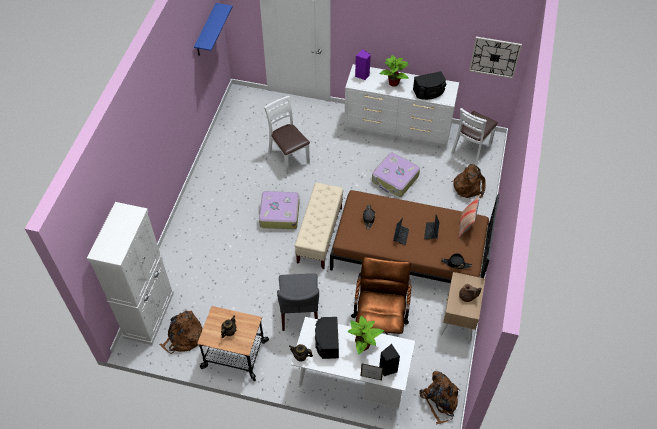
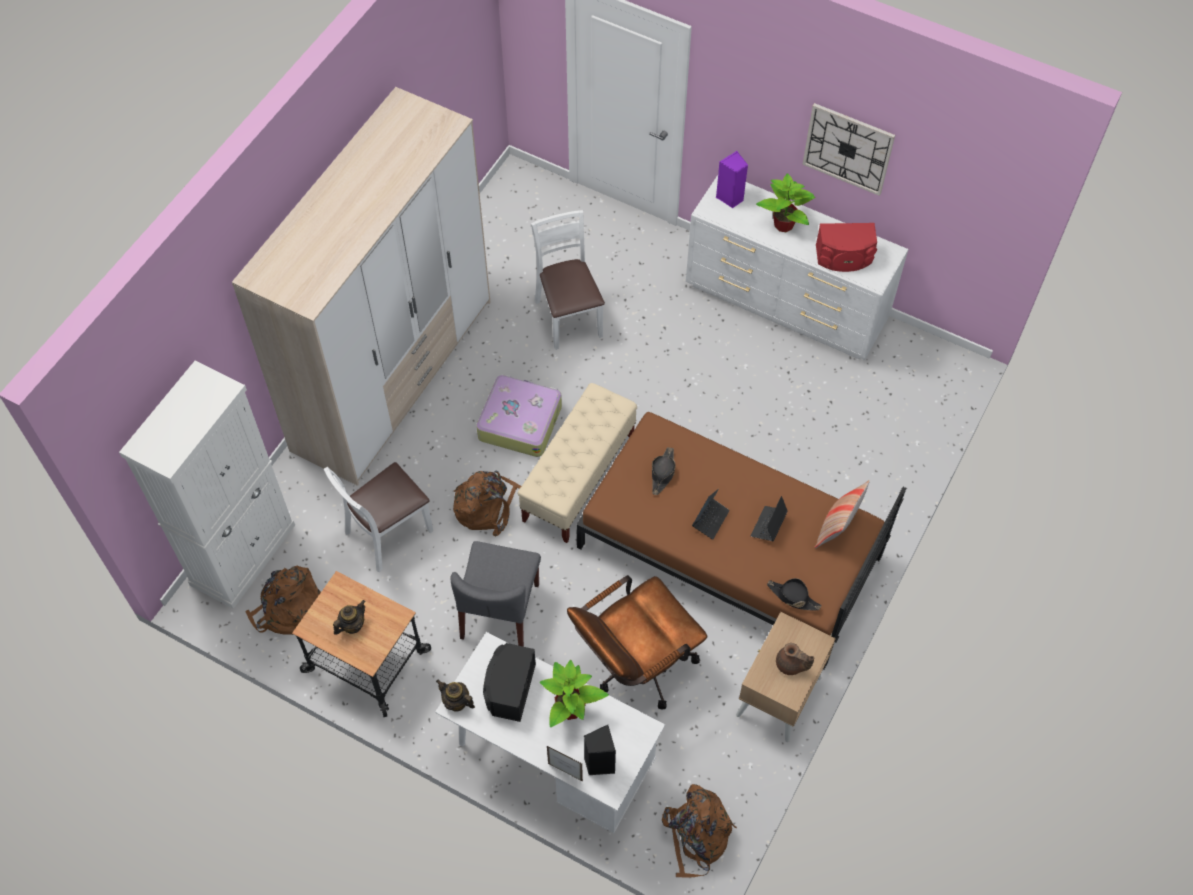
camera: 15 degrees right, 5 degrees up
(204, 205) = (394, 375): none -> wardrobe
(206, 31) = (455, 63): blue shelf -> none
(379, 322) = (635, 666): brown office chair -> brown office chair turned 150 degrees counterclockwise
(395, 179) = (748, 403): suitcase -> none
(429, 92) = (844, 257): black speaker -> red speaker
(468, 186) = (881, 447): brown backpack -> brown backpack (486, 506)
(471, 149) = (911, 375): white chair -> white chair (388, 533)
(494, 57) = (978, 220): wall clock -> wall clock (848, 148)

